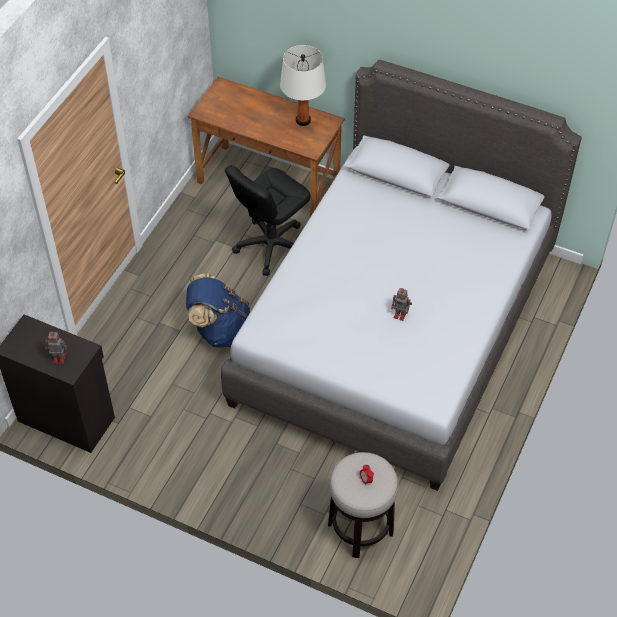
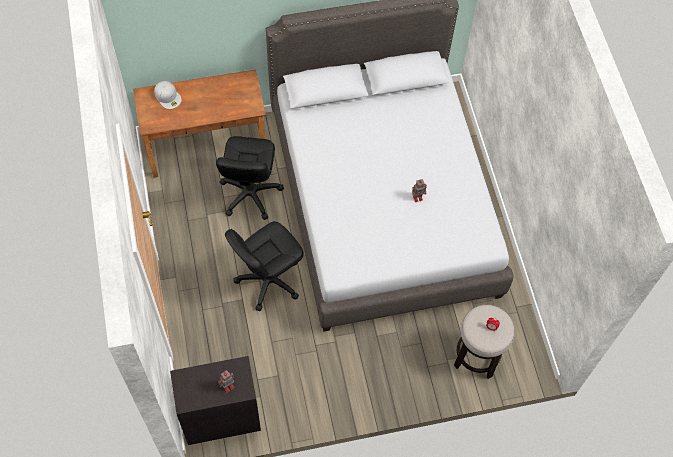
camera: 40 degrees left, 10 degrees up
(219, 329) = (268, 280): blue backpack -> black office chair
(242, 98) = (168, 96): none -> white cap
(303, 120) = (228, 88): white table lamp -> none

